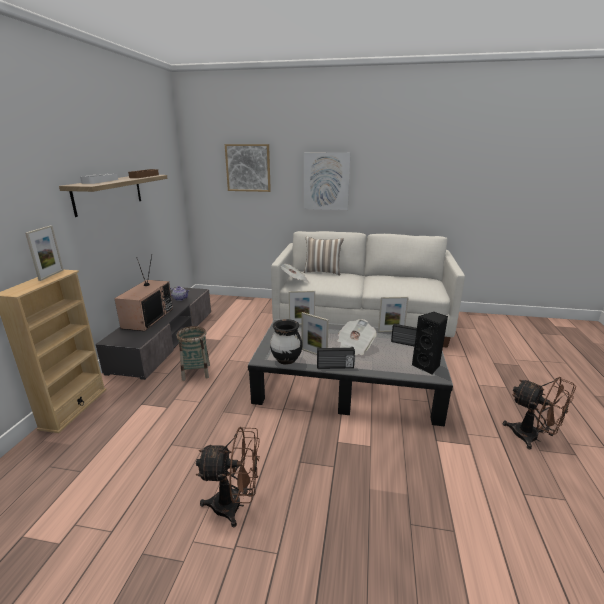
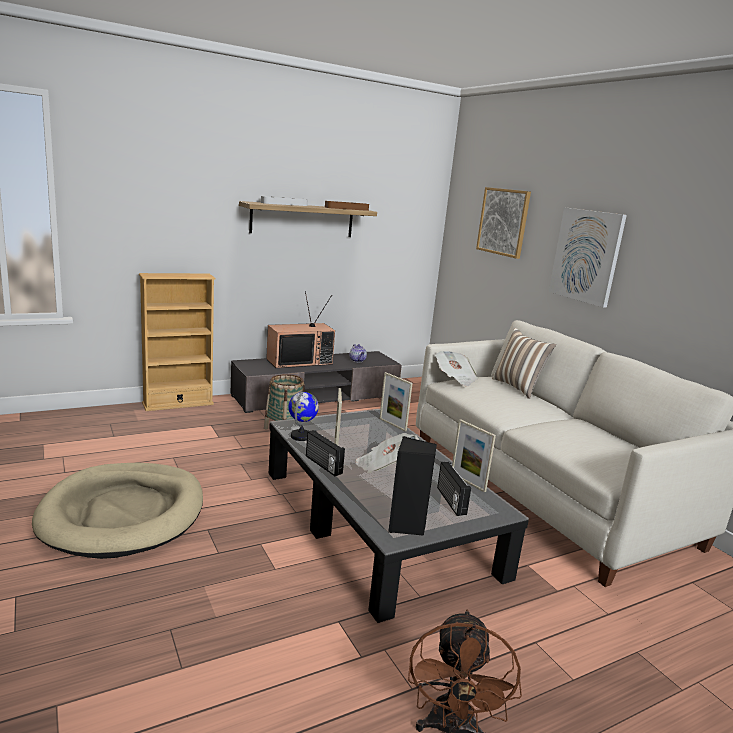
camera: 50 degrees right, 5 degrees down
(51, 275) = (193, 274): picture frame -> none
(235, 505) = (124, 513): brown fan -> beige dog bed
(286, 360) = (301, 436): black vase -> globe

